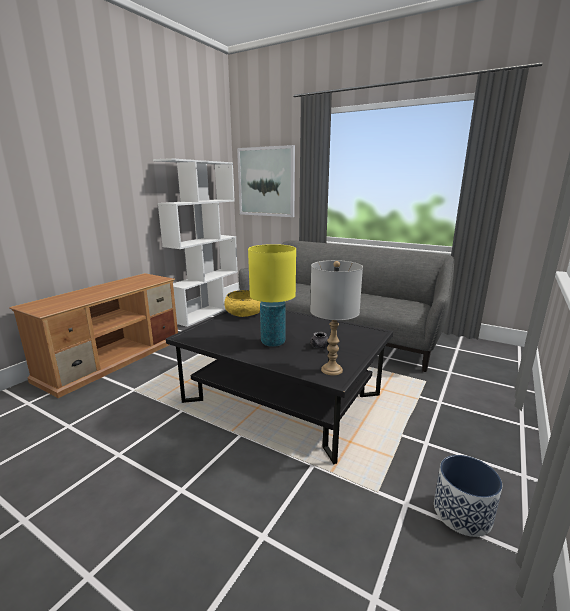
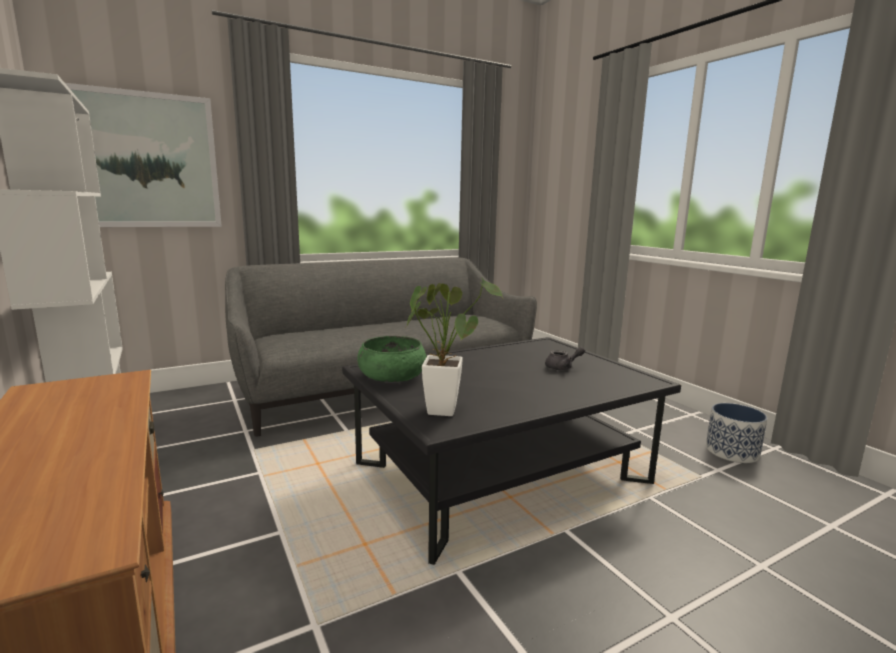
camera: 60 degrees left, 5 degrees down
(213, 332) = (443, 407): none -> potted plant
(244, 312) = (392, 375): yellow bowl -> green bowl
(273, 342) = (526, 384): yellow table lamp -> none
(331, 370) = (627, 378): grey table lamp -> none

